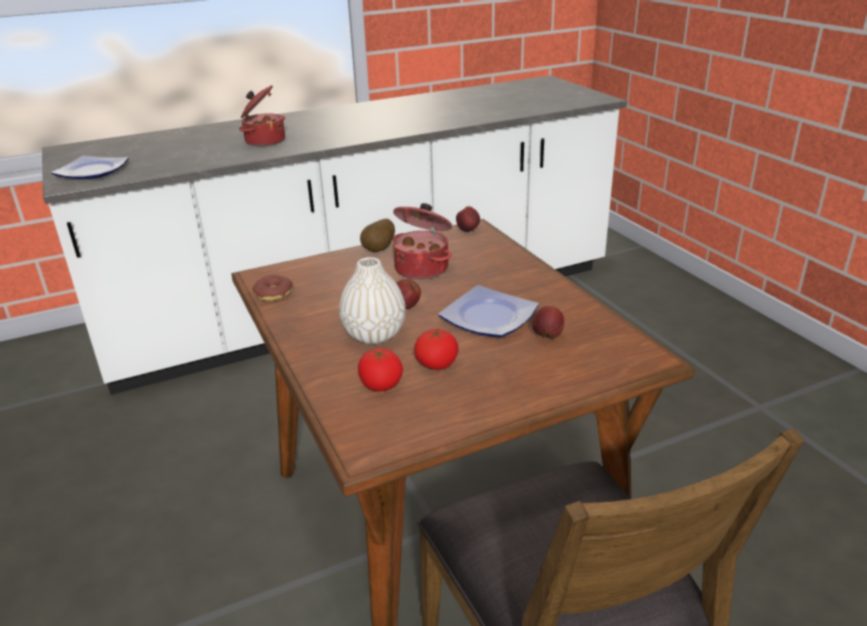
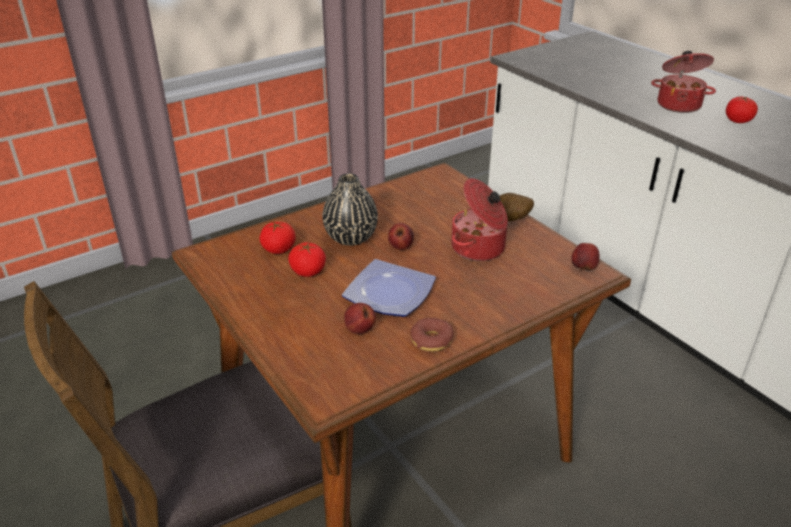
camera: 80 degrees right, 5 degrees up
(91, 172) = (546, 58): plate -> none
(273, 294) = (409, 184): donut -> donut (431, 340)
(312, 129) = (738, 121): none -> tomato
(374, 335) = (350, 237): white vase -> black vase

